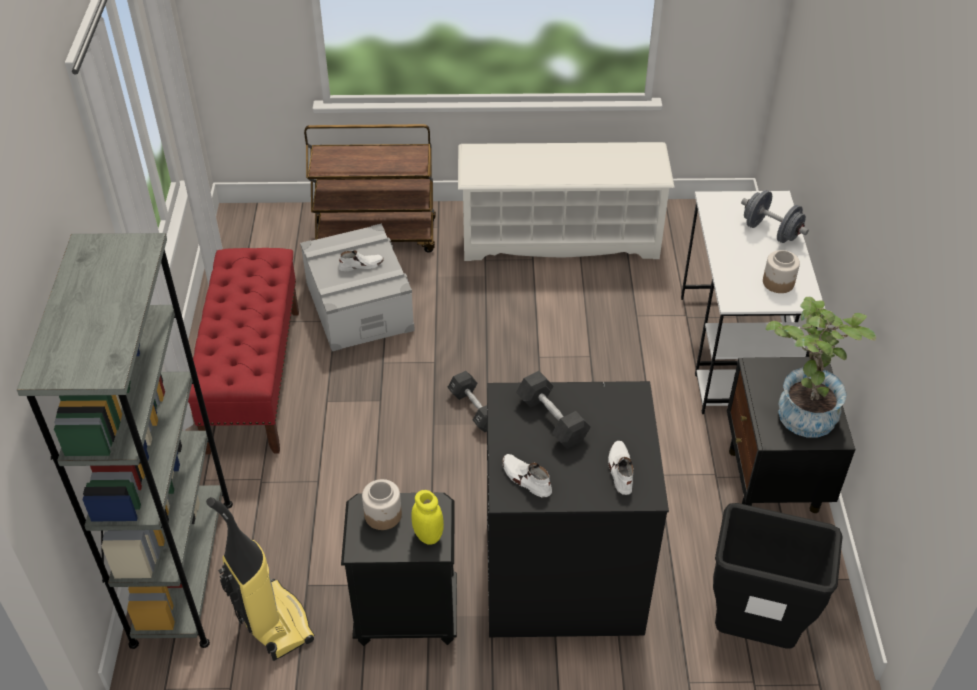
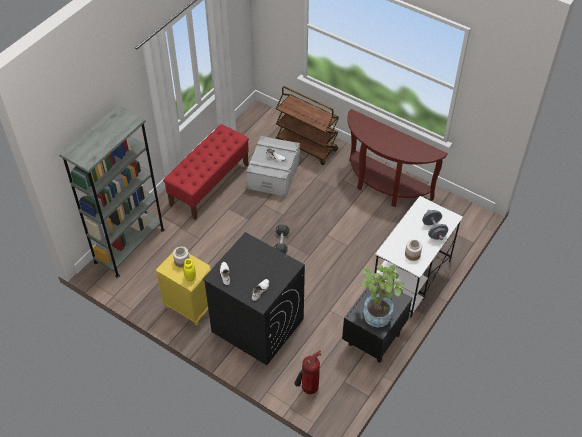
camera: 35 degrees right, 5 degrees up
(273, 622) = (144, 281): vacuum cleaner -> none
(406, 615) = (189, 306): black nightstand -> yellow nightstand
(552, 419) = (254, 258): black dumbbell -> none
(560, 238) = (384, 186): white shoe rack -> brown console table
(754, 632) = (308, 390): black trash can -> fire extinguisher

